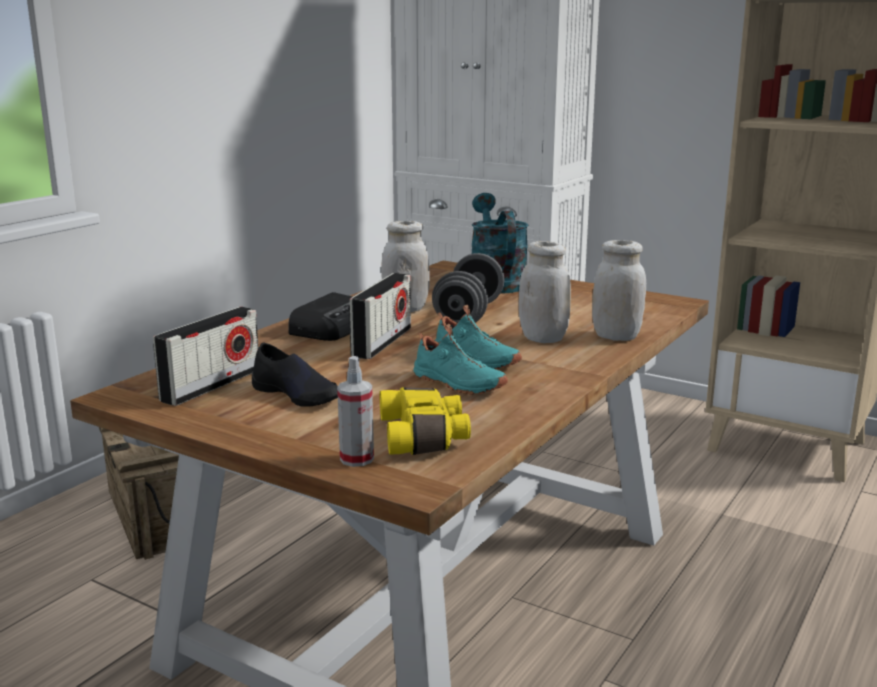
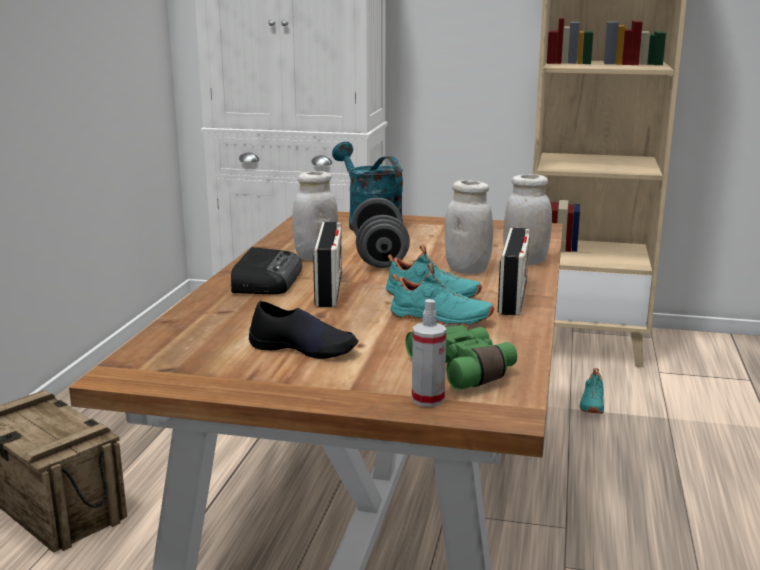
camera: 20 degrees left, 0 degrees up
(211, 385) = (208, 351): radio -> radio (513, 297)
(425, 437) = (465, 369): yellow binoculars -> green binoculars
(751, 513) = (591, 404): none -> turquoise shoe

